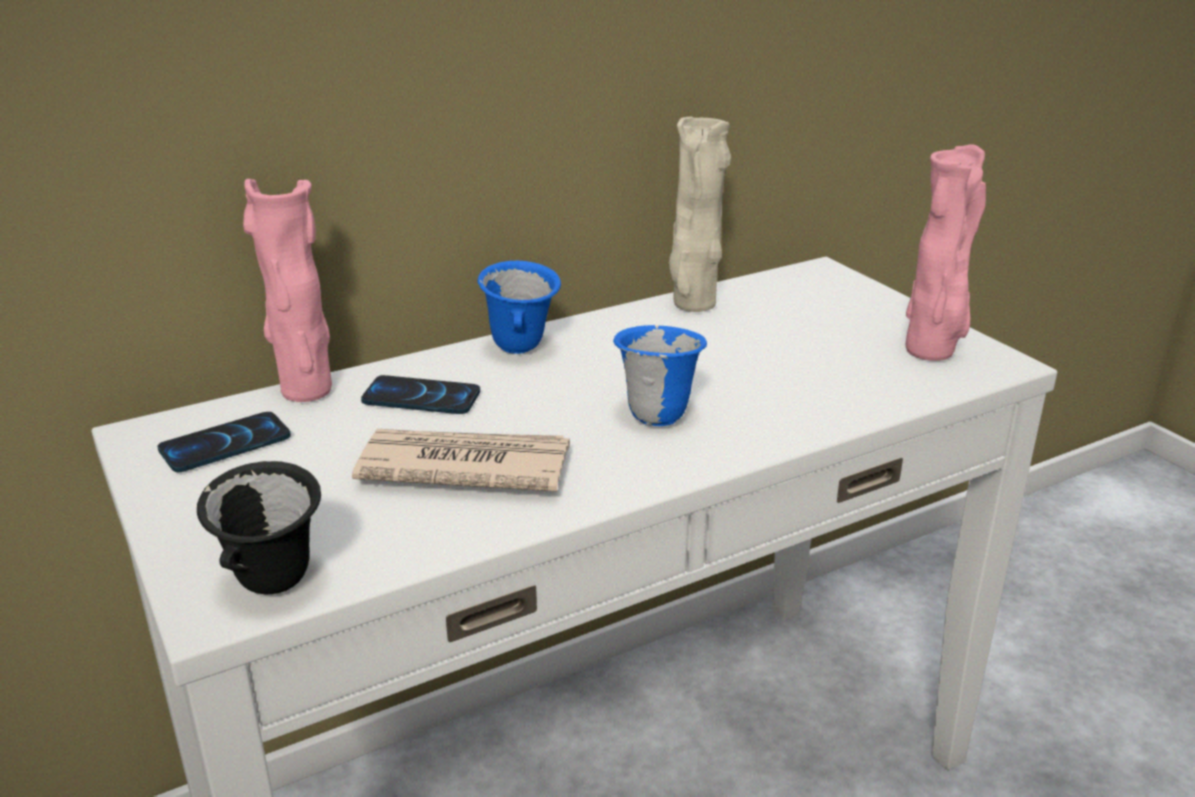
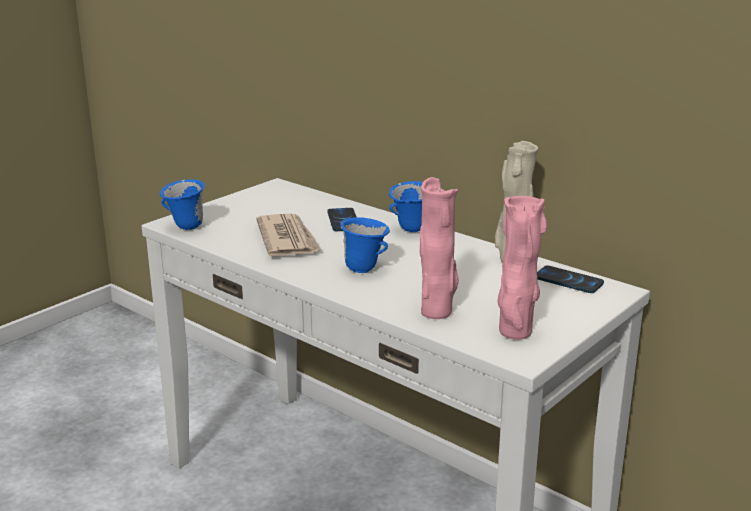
camera: 70 degrees right, 5 degrees down
(225, 444) = (278, 198): phone -> phone (568, 281)
(275, 588) = (185, 228): black mug -> blue mug
(306, 390) = (332, 200): pink vase -> pink vase (437, 312)

